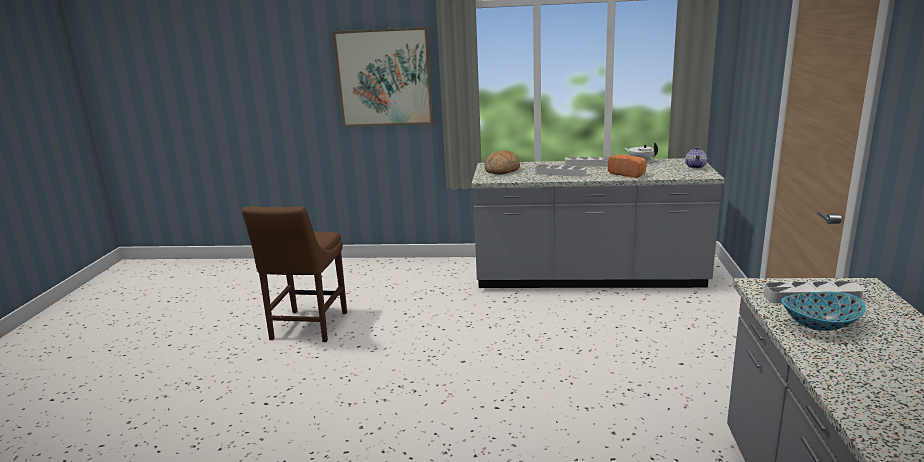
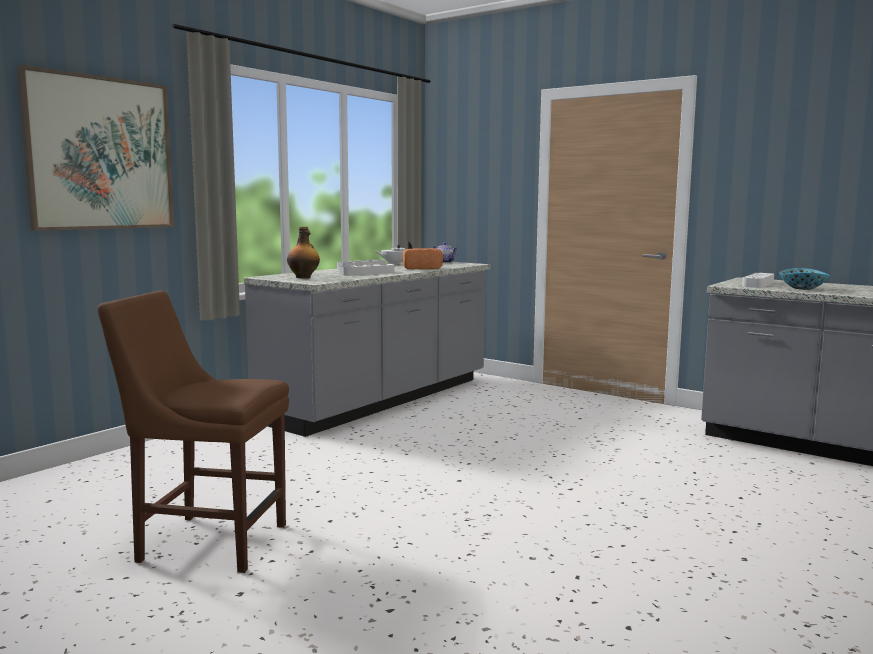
camera: 60 degrees left, 10 degrees down
(307, 328) = (207, 541): brown chair -> brown chair turned 150 degrees clockwise
(502, 171) = (304, 277): bread -> bottle

